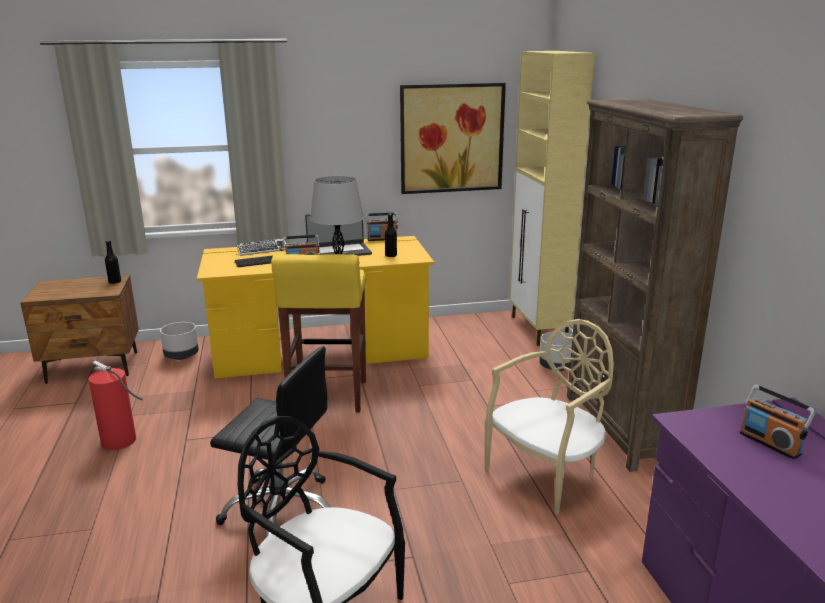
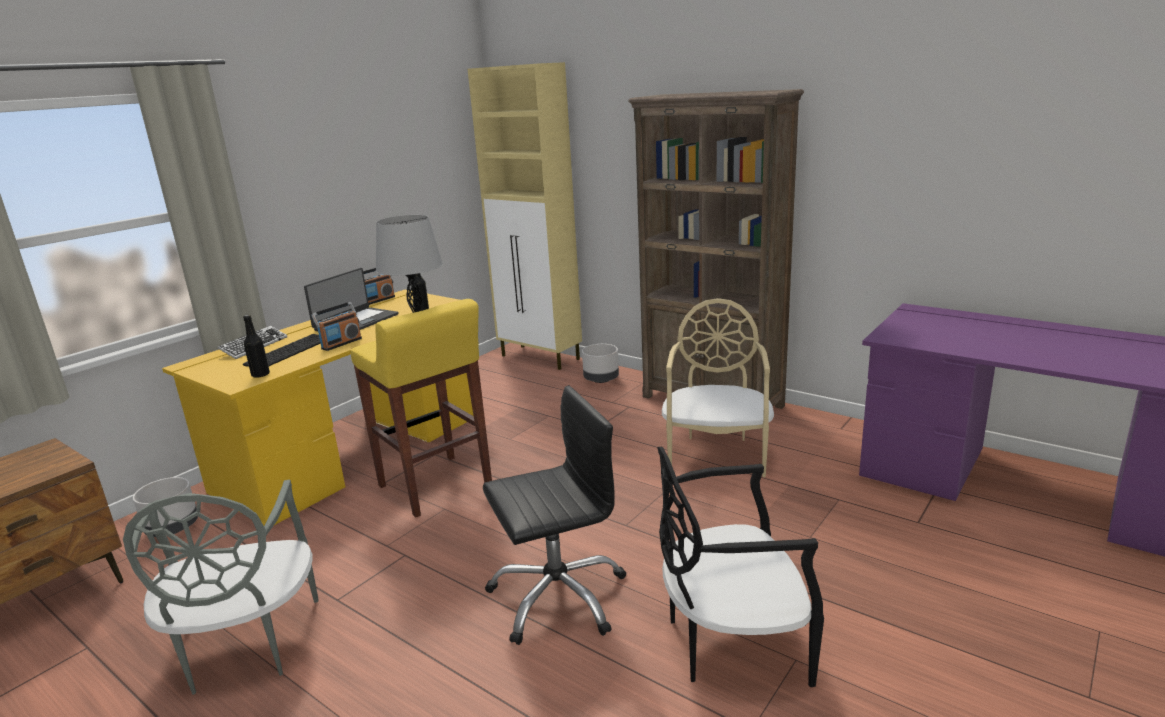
camera: 40 degrees left, 0 degrees up
(115, 282) = (49, 452): black bottle -> black bottle (260, 375)
(120, 441) = (246, 647): fire extinguisher -> grey chair
(451, 138) = (412, 172): picture -> none
(770, 443) = (947, 329): radio -> none

